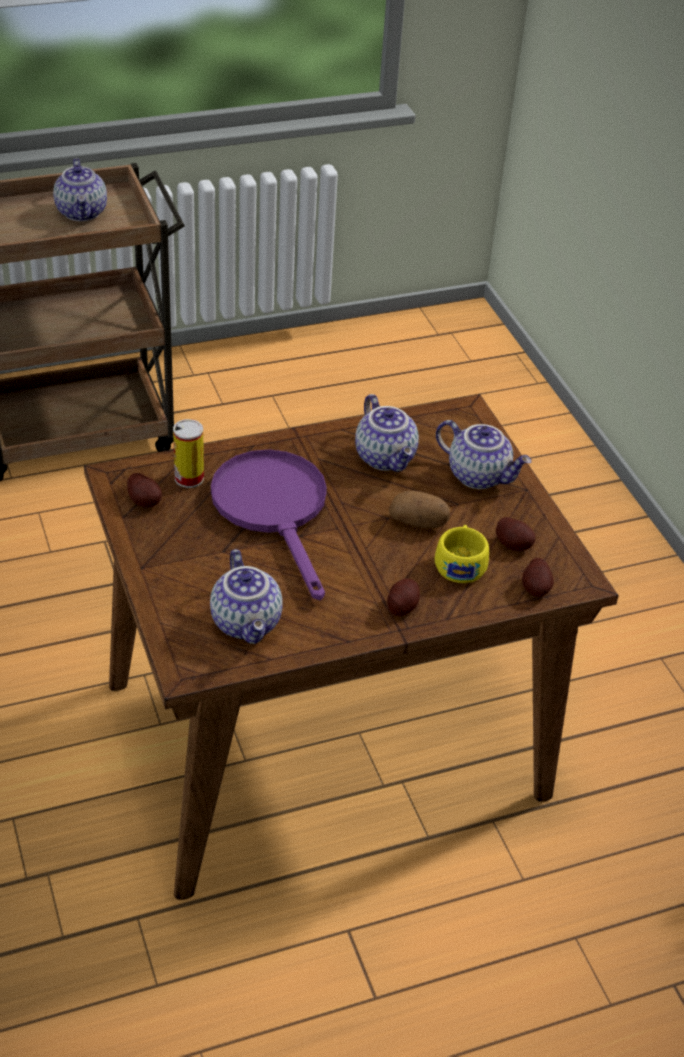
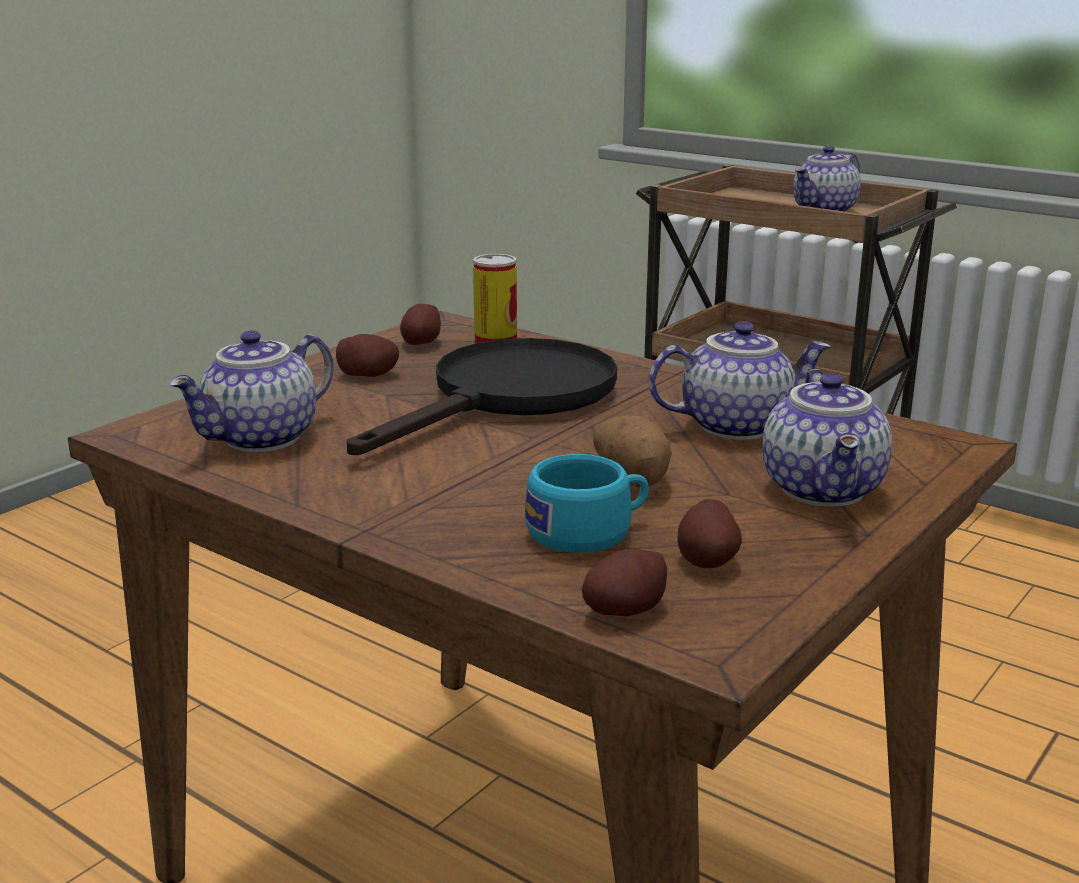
camera: 60 degrees right, 20 degrees down
(275, 510) = (509, 397): purple frying pan -> black frying pan
(386, 458) = (736, 425): teapot -> teapot turned 135 degrees counterclockwise
(402, 606) = (422, 517): potato -> potato (369, 374)
(460, 563) = (589, 532): yellow cup -> turquoise cup

